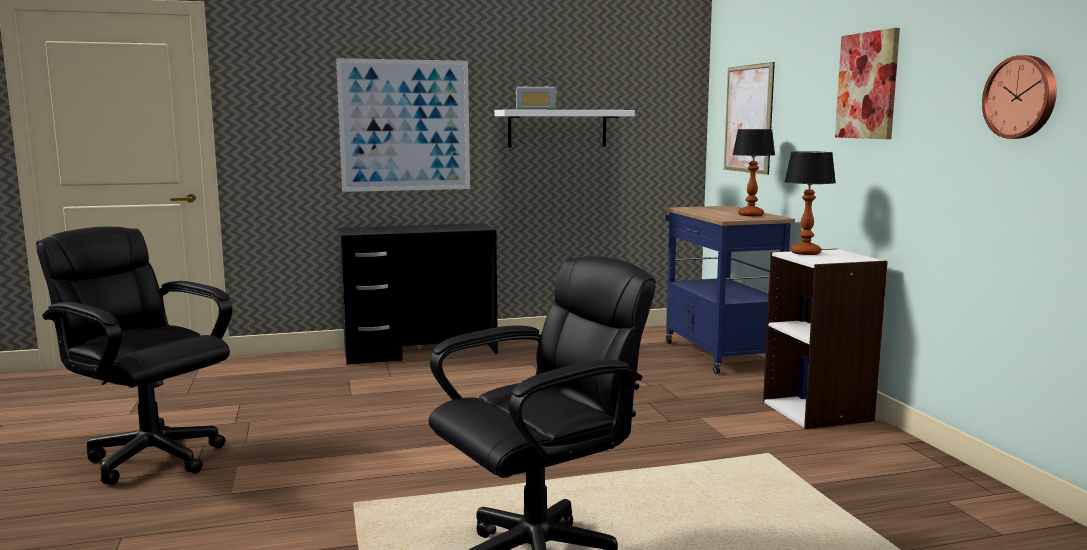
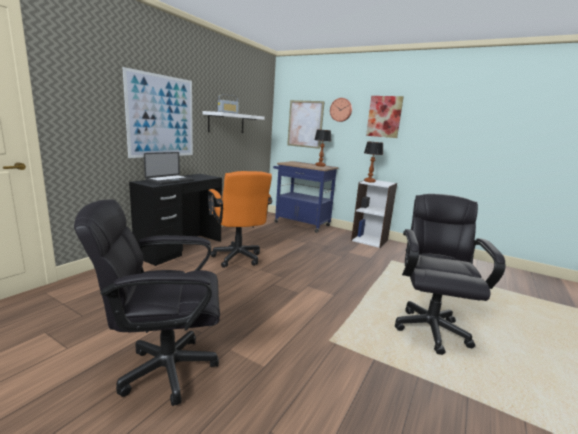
camera: 45 degrees left, 5 degrees up
(396, 229) = (170, 180): none -> laptop
(467, 381) = (238, 259): none -> orange office chair
(1021, 97) = (463, 127): wall clock -> wall clock (341, 110)

